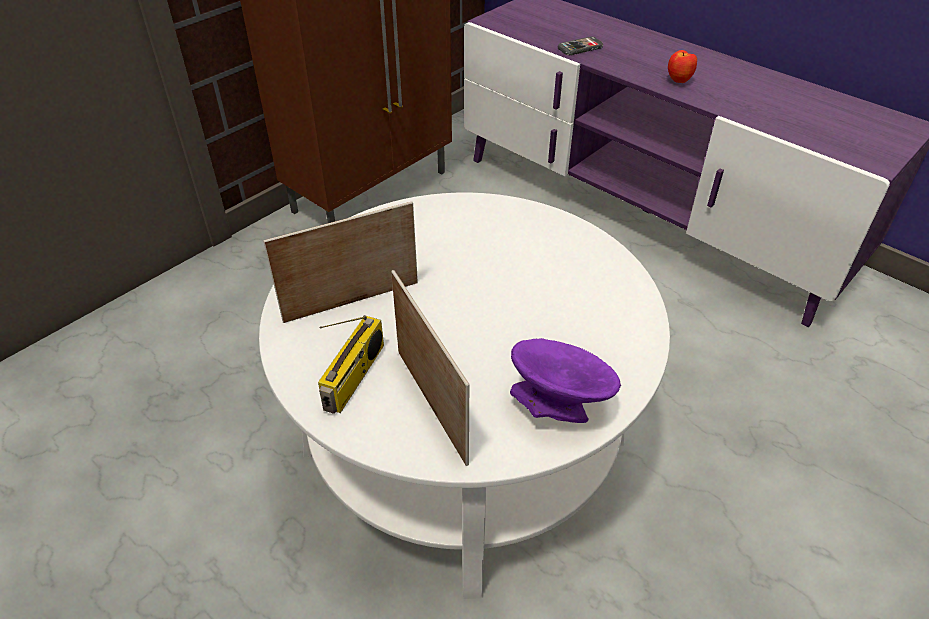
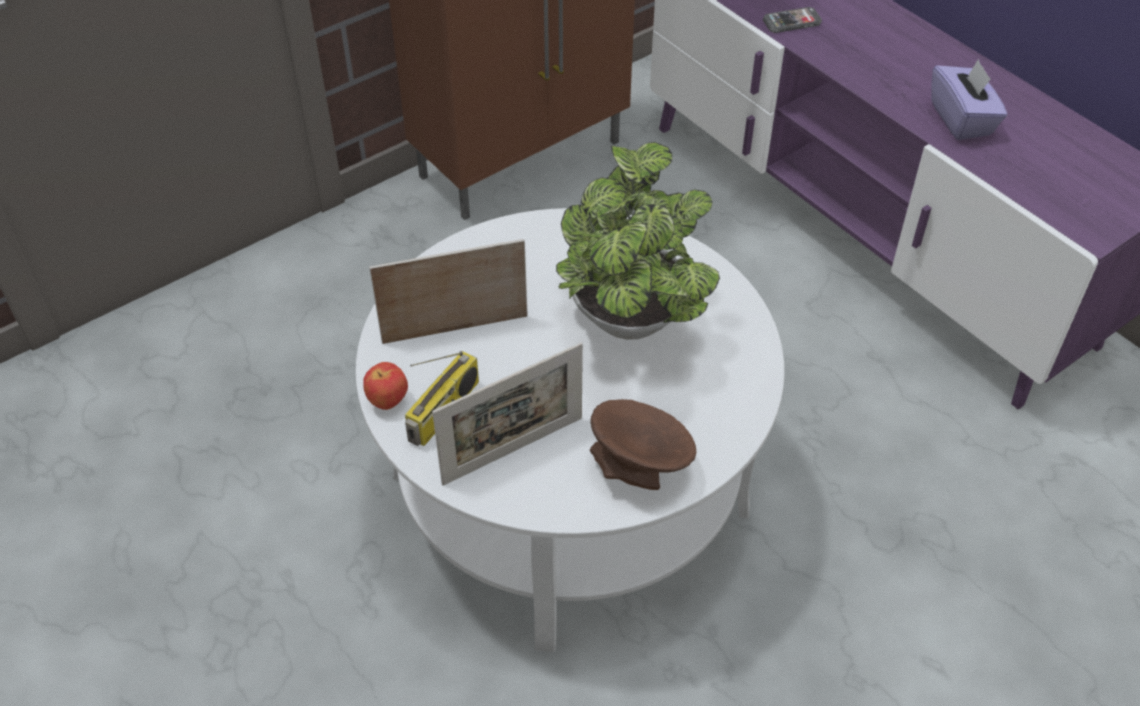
camera: 10 degrees right, 5 degrees up
(431, 405) = (513, 450): picture frame -> picture frame turned 75 degrees clockwise
(513, 279) = (630, 324): none -> potted plant
(558, 403) = (639, 466): purple bowl -> brown bowl
(679, 81) = (899, 87): apple -> apple (388, 401)
(736, 97) = (962, 119): none -> purple tissue box

